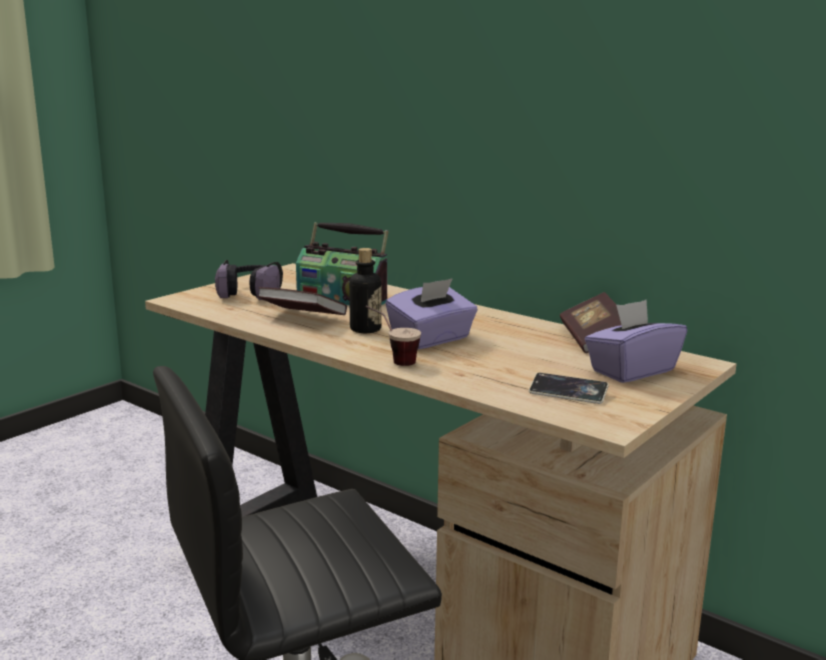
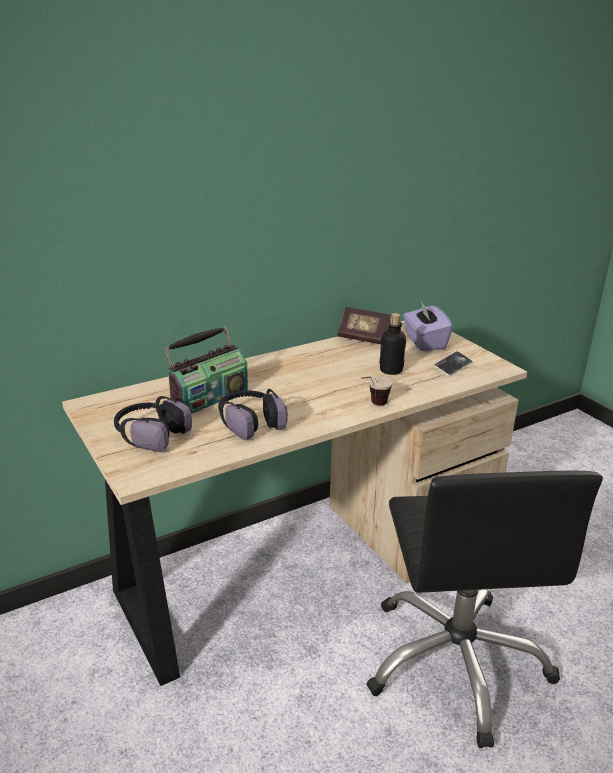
camera: 70 degrees left, 10 degrees up
(302, 318) = (250, 422): book -> headphones
(365, 329) = (297, 402): bottle -> bottle (391, 370)
(432, 339) = (336, 384): purple tissue box -> none

